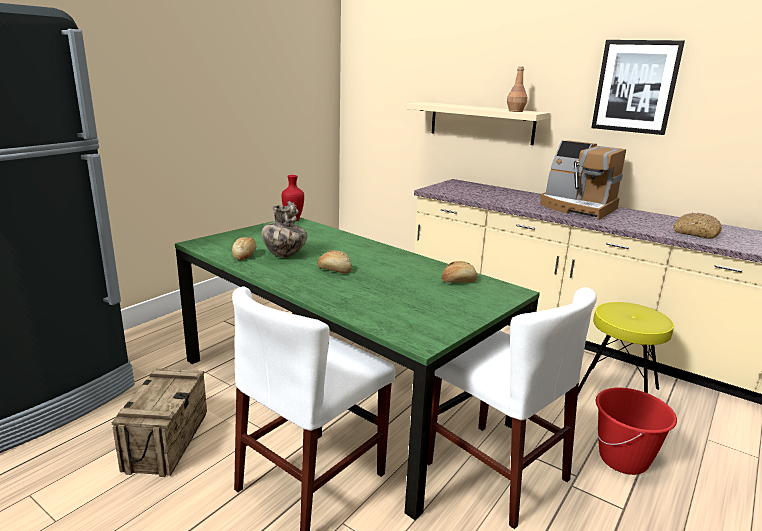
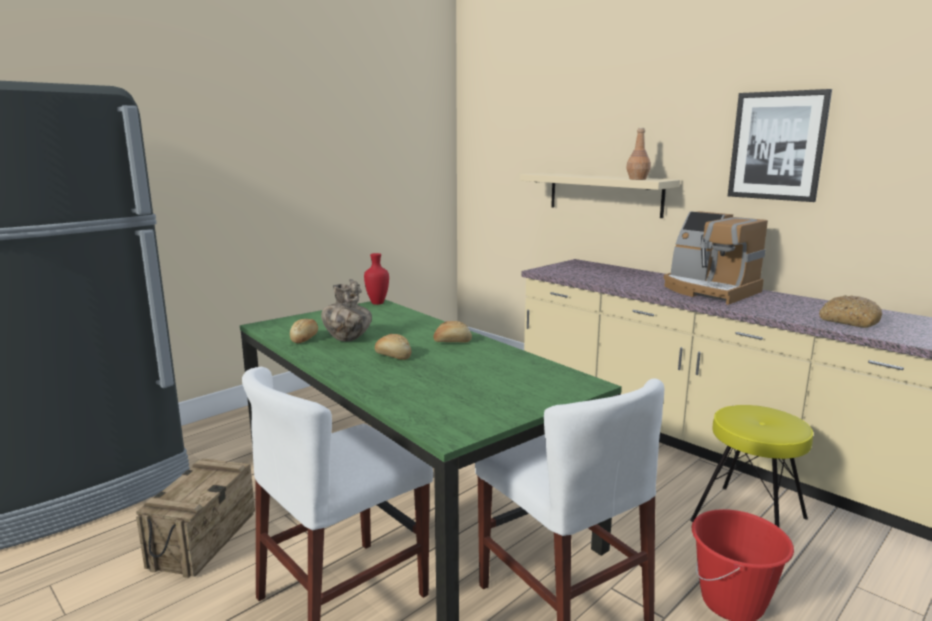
camera: 10 degrees right, 5 degrees down
(458, 281) = (529, 371): bread -> bread (452, 341)

